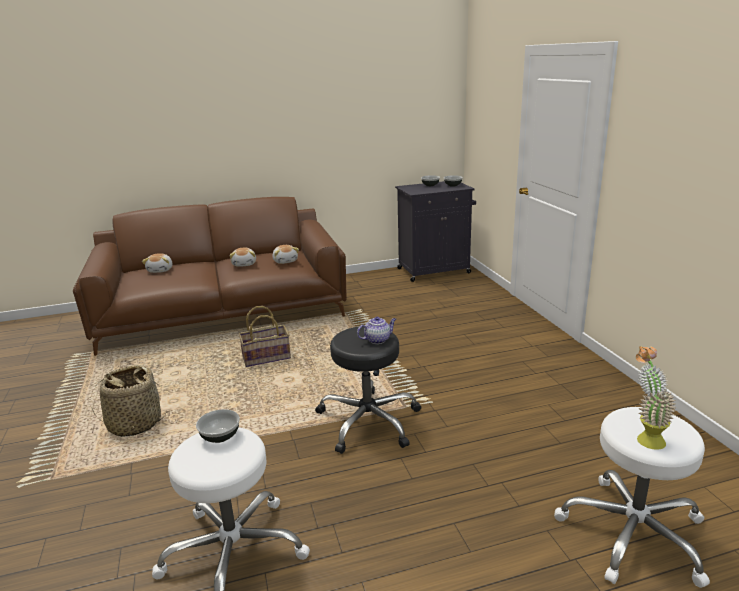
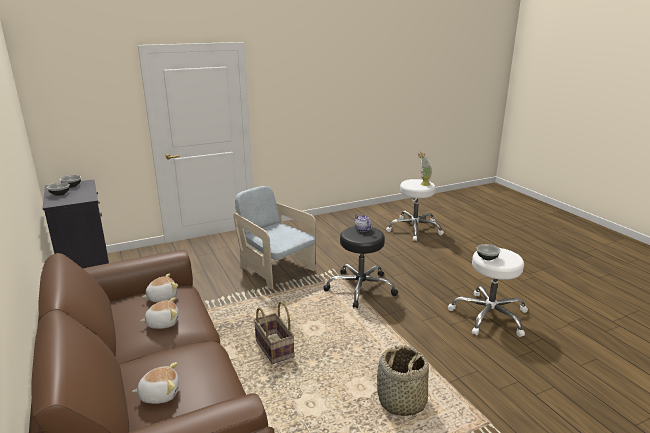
camera: 100 degrees left, 0 degrees up
(434, 358) = (276, 270): none -> beige armchair

